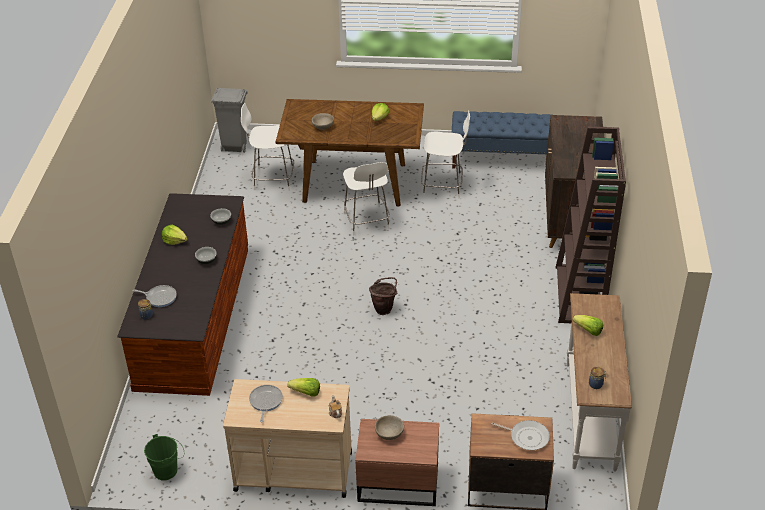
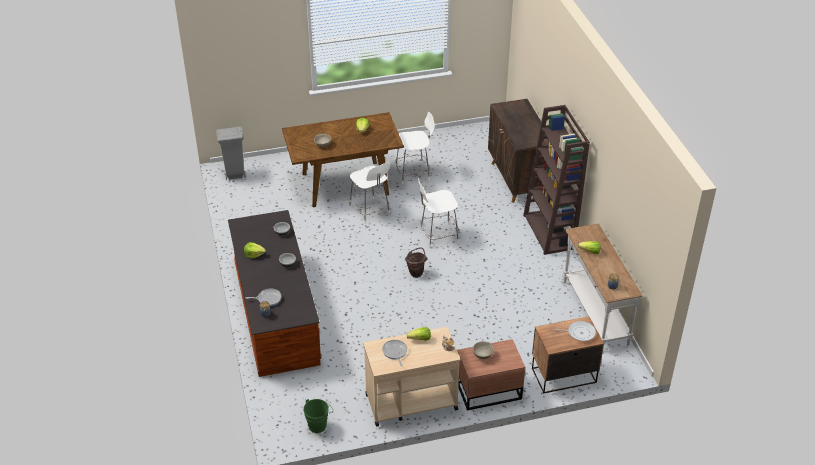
camera: 20 degrees left, 0 degrees up
(272, 179) = (278, 194): white stool -> white stool (437, 236)
(501, 159) = (446, 144): blue bench -> none

